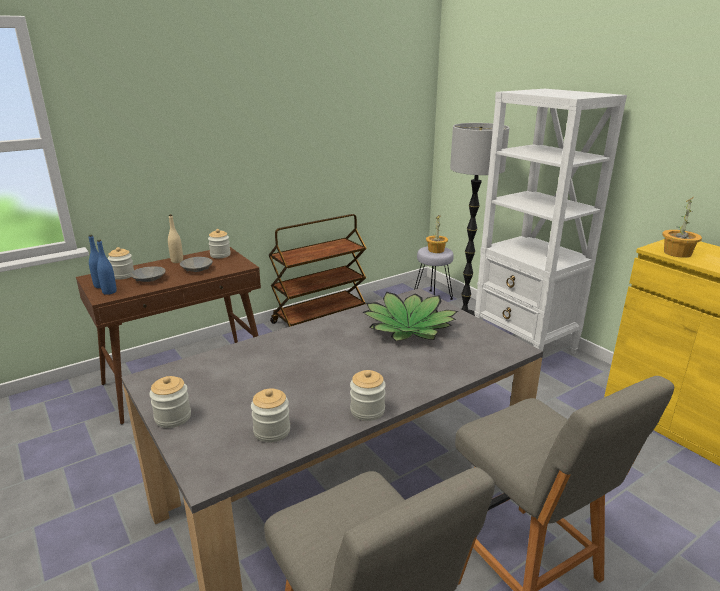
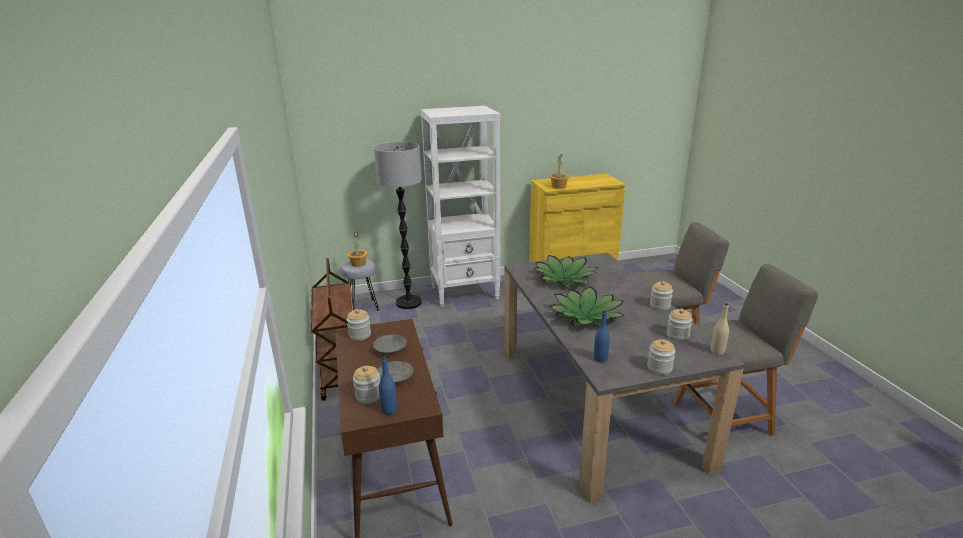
camera: 70 degrees left, 0 degrees up
(109, 292) = (412, 403): blue bottle -> blue bottle (600, 359)
(177, 261) = (354, 361): beige bottle -> beige bottle (717, 351)
(303, 353) = (586, 316): none -> potted plant

